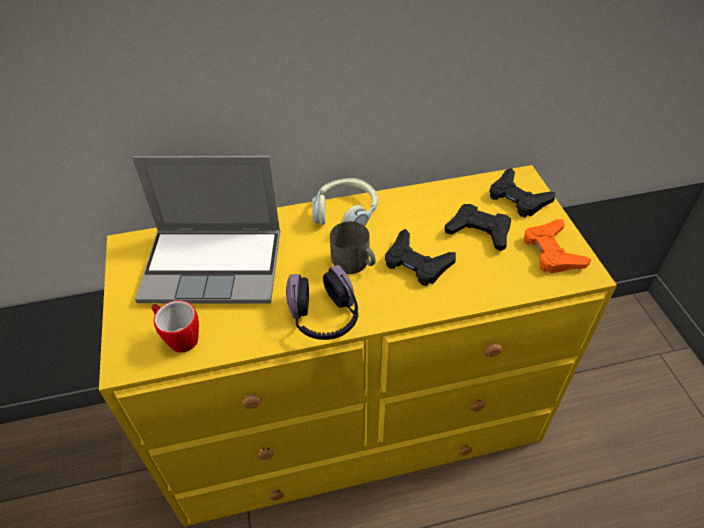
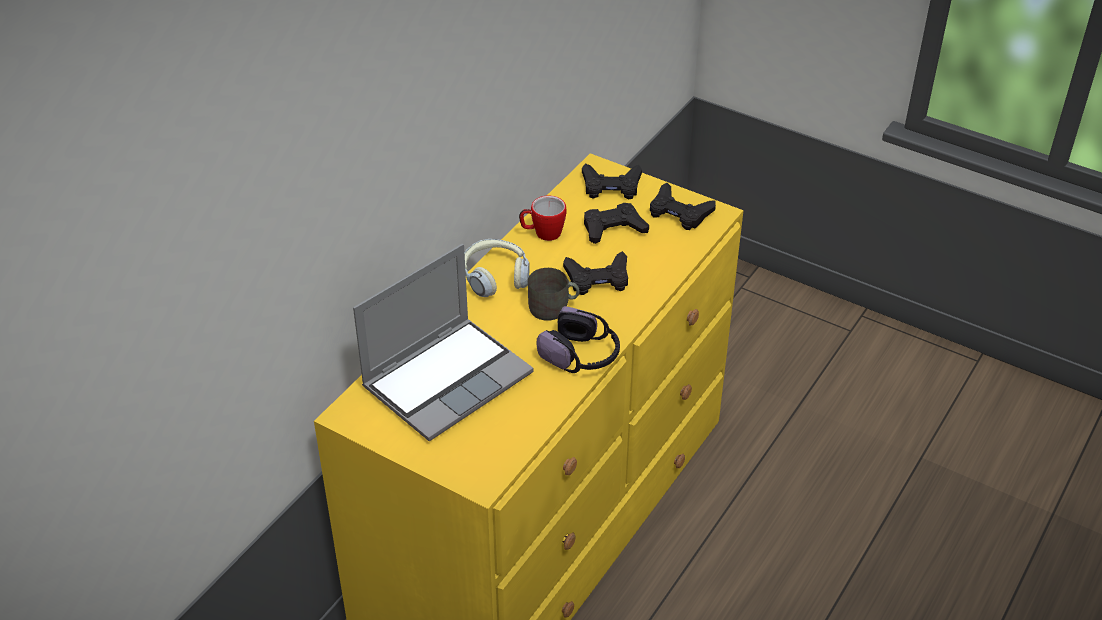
camera: 45 degrees left, 5 degrees down
(179, 337) = (495, 440): mug -> mug (542, 233)
(552, 251) = (679, 212): orange game controller -> black game controller

